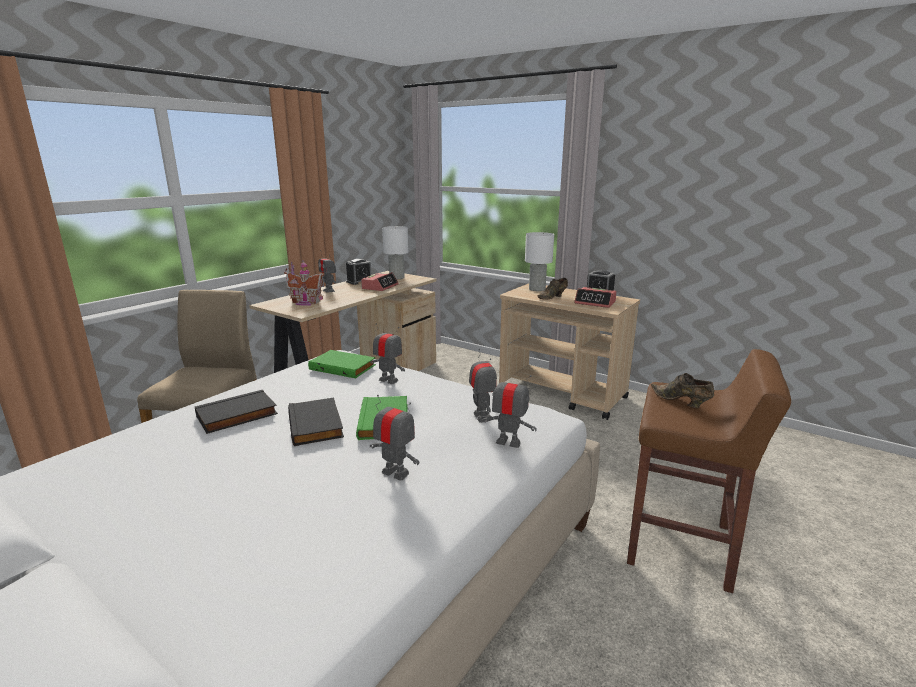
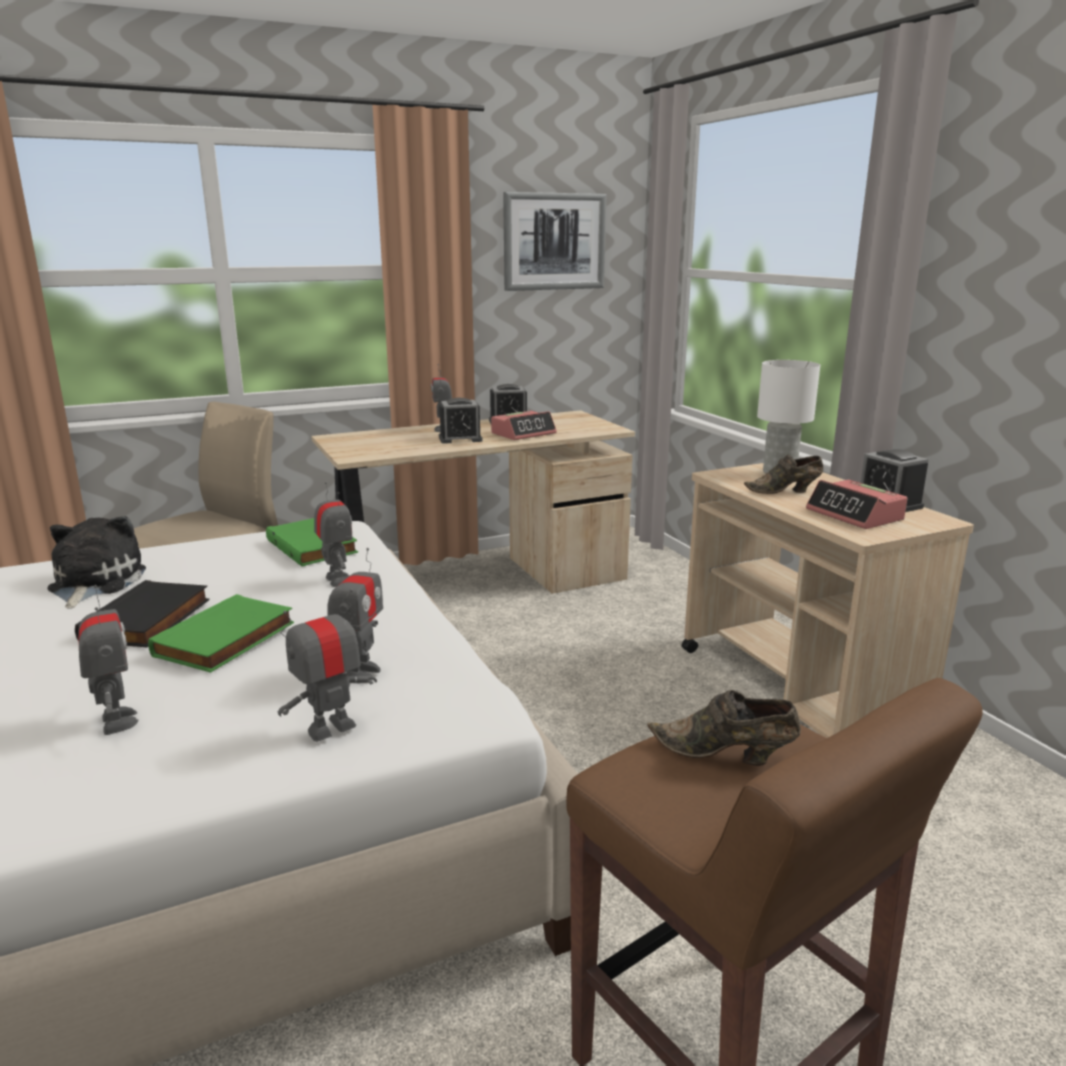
camera: 30 degrees right, 0 degrees up
(237, 416) = (94, 583): black book -> plush toy
(306, 303) = (382, 443): toy house -> none
(349, 294) = (460, 439): none -> alarm clock
(362, 172) = (554, 242): none -> picture
(396, 277) = (573, 423): white table lamp -> none
(508, 442) = (331, 728): toy robot -> toy robot turned 90 degrees counterclockwise
(681, 402) = (725, 755): brown shoe -> brown shoe turned 60 degrees counterclockwise

